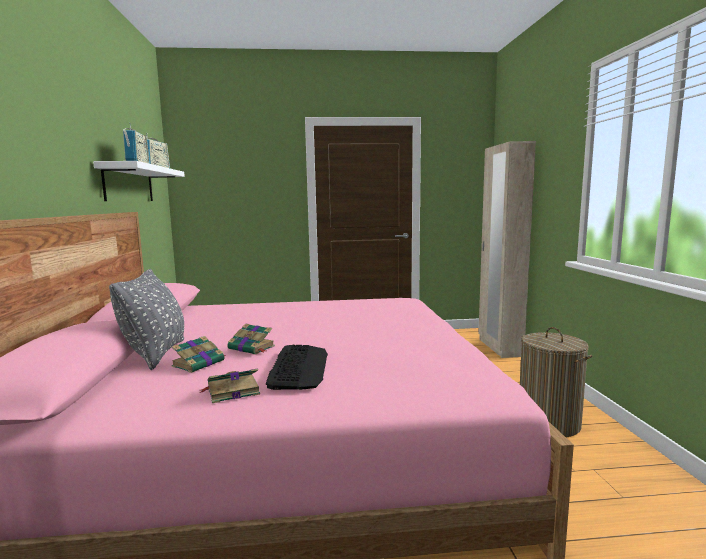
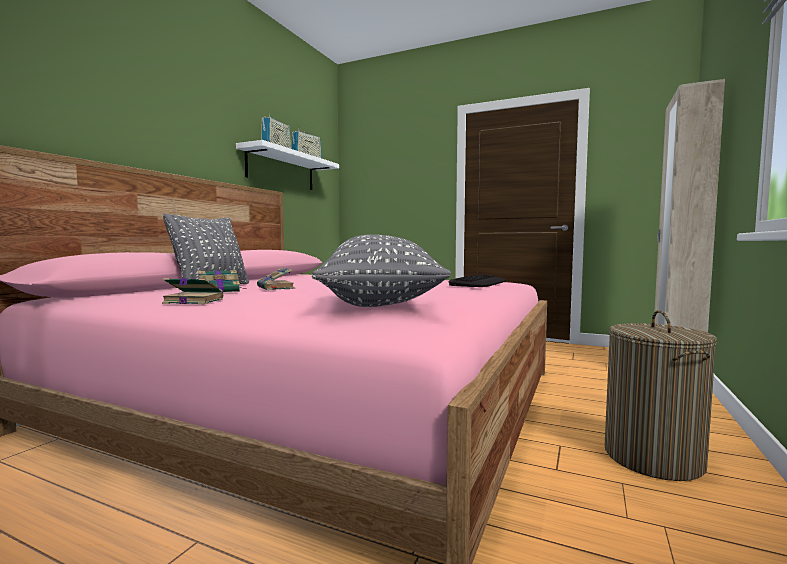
camera: 30 degrees right, 5 degrees down
(299, 367) = (273, 296): keyboard -> keyboard (479, 283)
(428, 366) = (381, 305): none -> grey pillow

